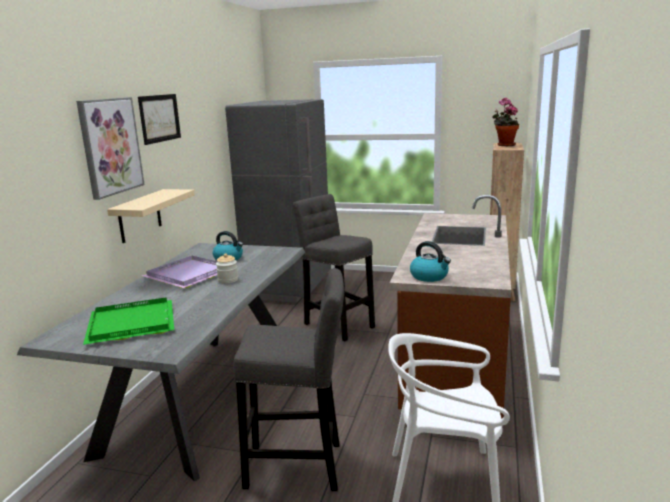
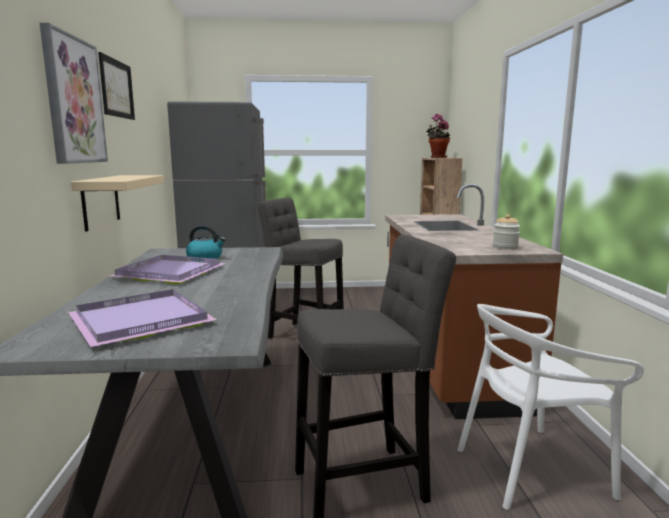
camera: 20 degrees left, 5 degrees down
(133, 324) = (144, 321): green tray -> purple tray
(228, 280) = (227, 274): jar -> jar (505, 247)
(430, 276) = (472, 250): kettle -> none

